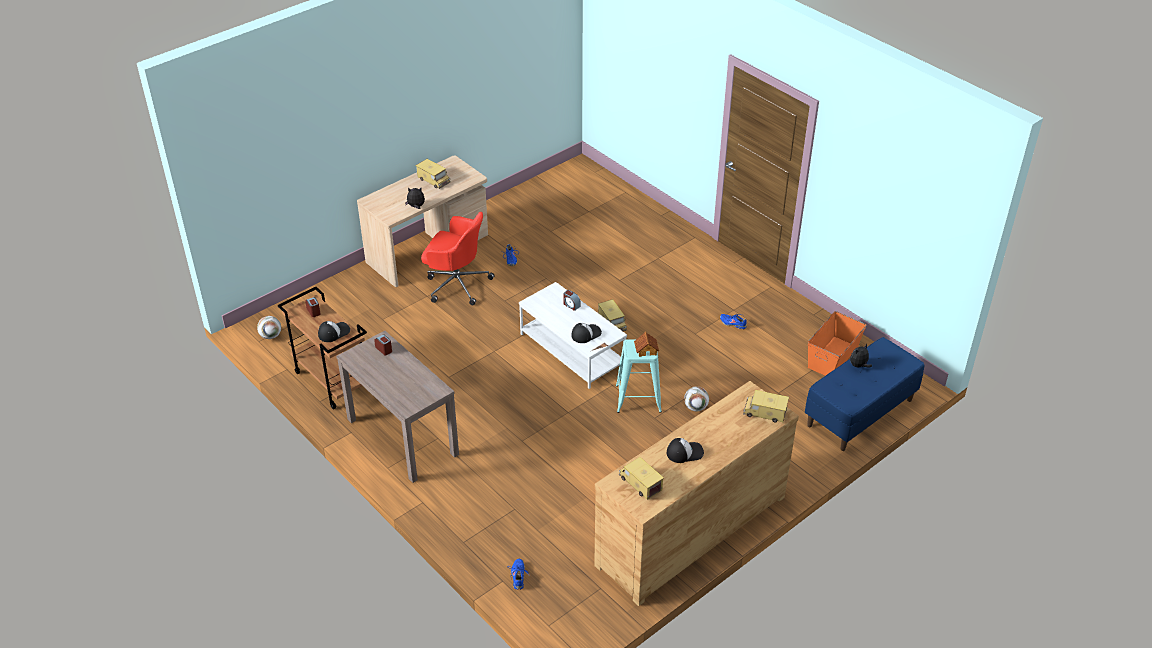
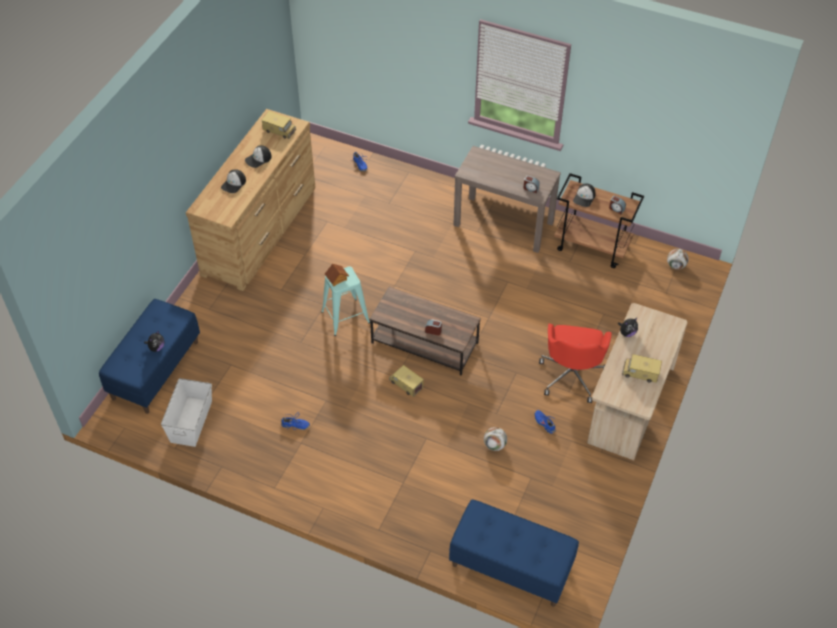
camera: 155 degrees right, 10 degrees up
(456, 284) = (572, 375): red office chair -> red office chair turned 75 degrees counterclockwise
(572, 350) = (424, 343): white coffee table -> brown coffee table
(586, 334) = (404, 306): cap -> cap (234, 184)
(606, 191) = (510, 566): none -> blue bench
(695, 407) = (295, 325): football -> football (494, 445)
(765, 413) = (211, 205): toy truck -> none
(833, 357) = (190, 421): orange storage box -> white storage box

